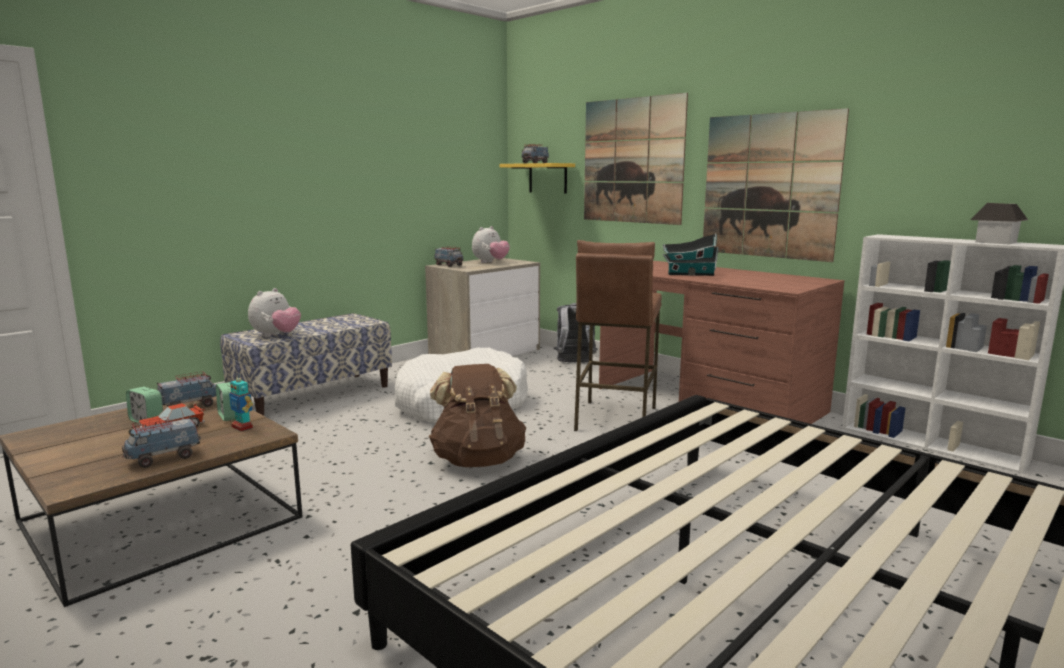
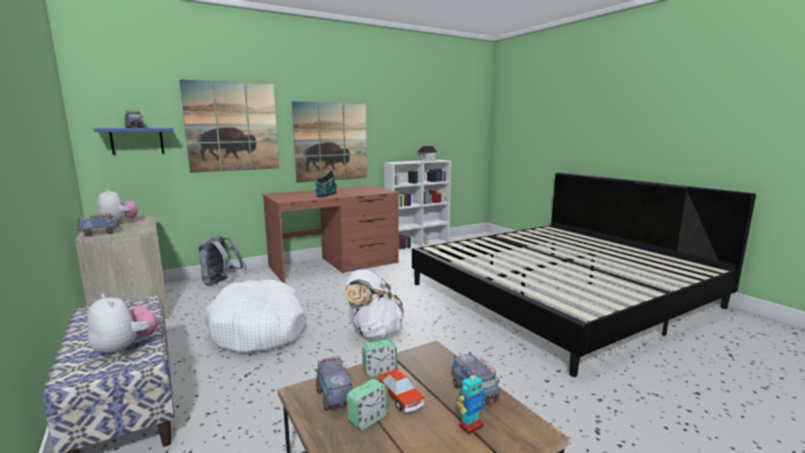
camera: 75 degrees left, 0 degrees up
(242, 427) = (412, 362): toy robot -> toy robot (470, 426)
(478, 460) = (373, 332): brown backpack -> white backpack
(548, 178) = (137, 141): yellow shelf -> blue shelf
(614, 418) = (340, 288): brown stool -> none

